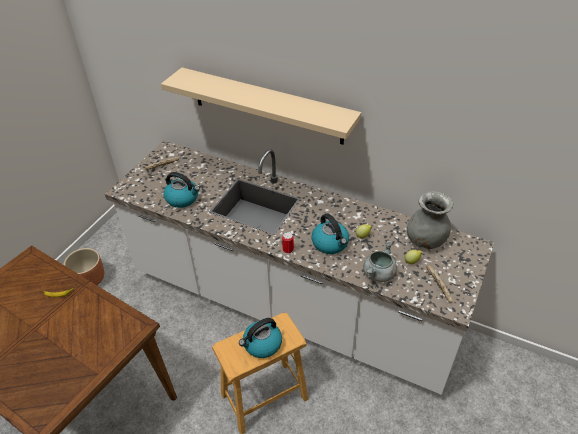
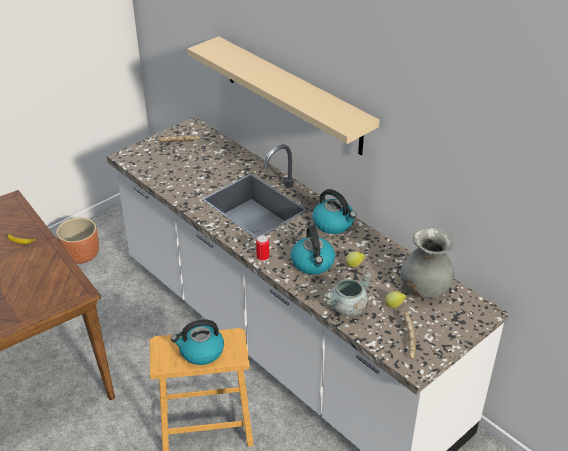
camera: 20 degrees right, 5 degrees down
(183, 198) = (182, 179): kettle -> kettle (334, 224)

